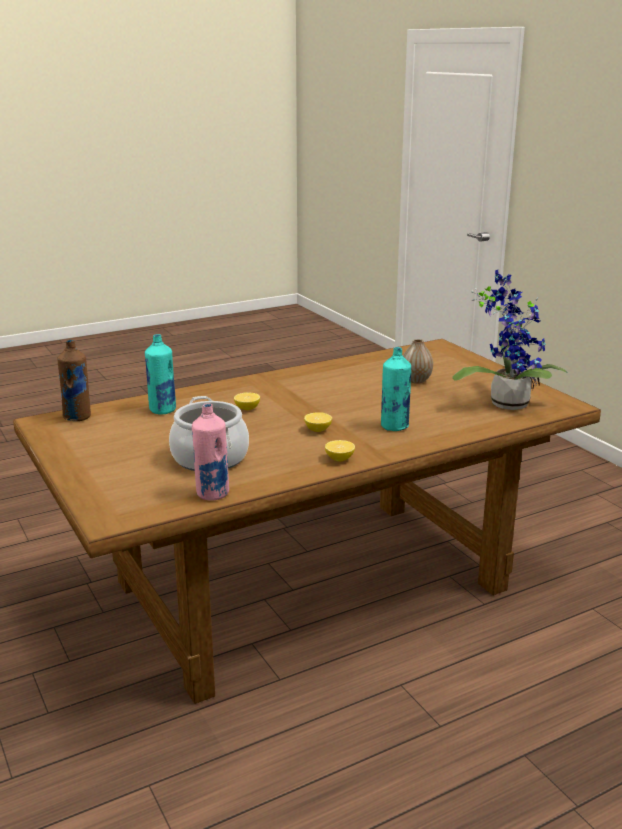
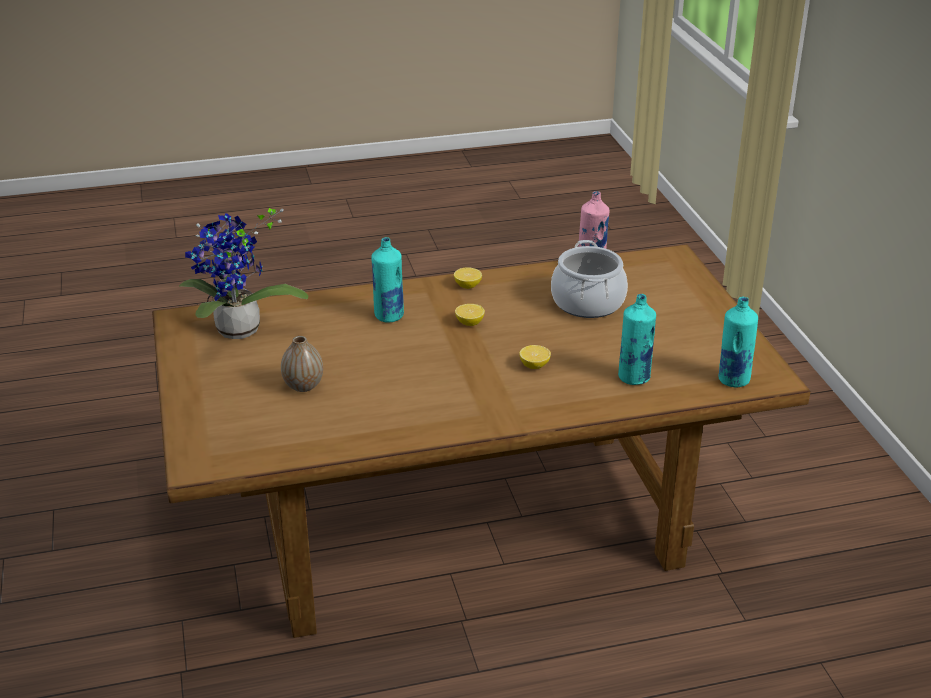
camera: 165 degrees left, 10 degrees up
(77, 417) = (733, 380): brown bottle -> turquoise bottle

